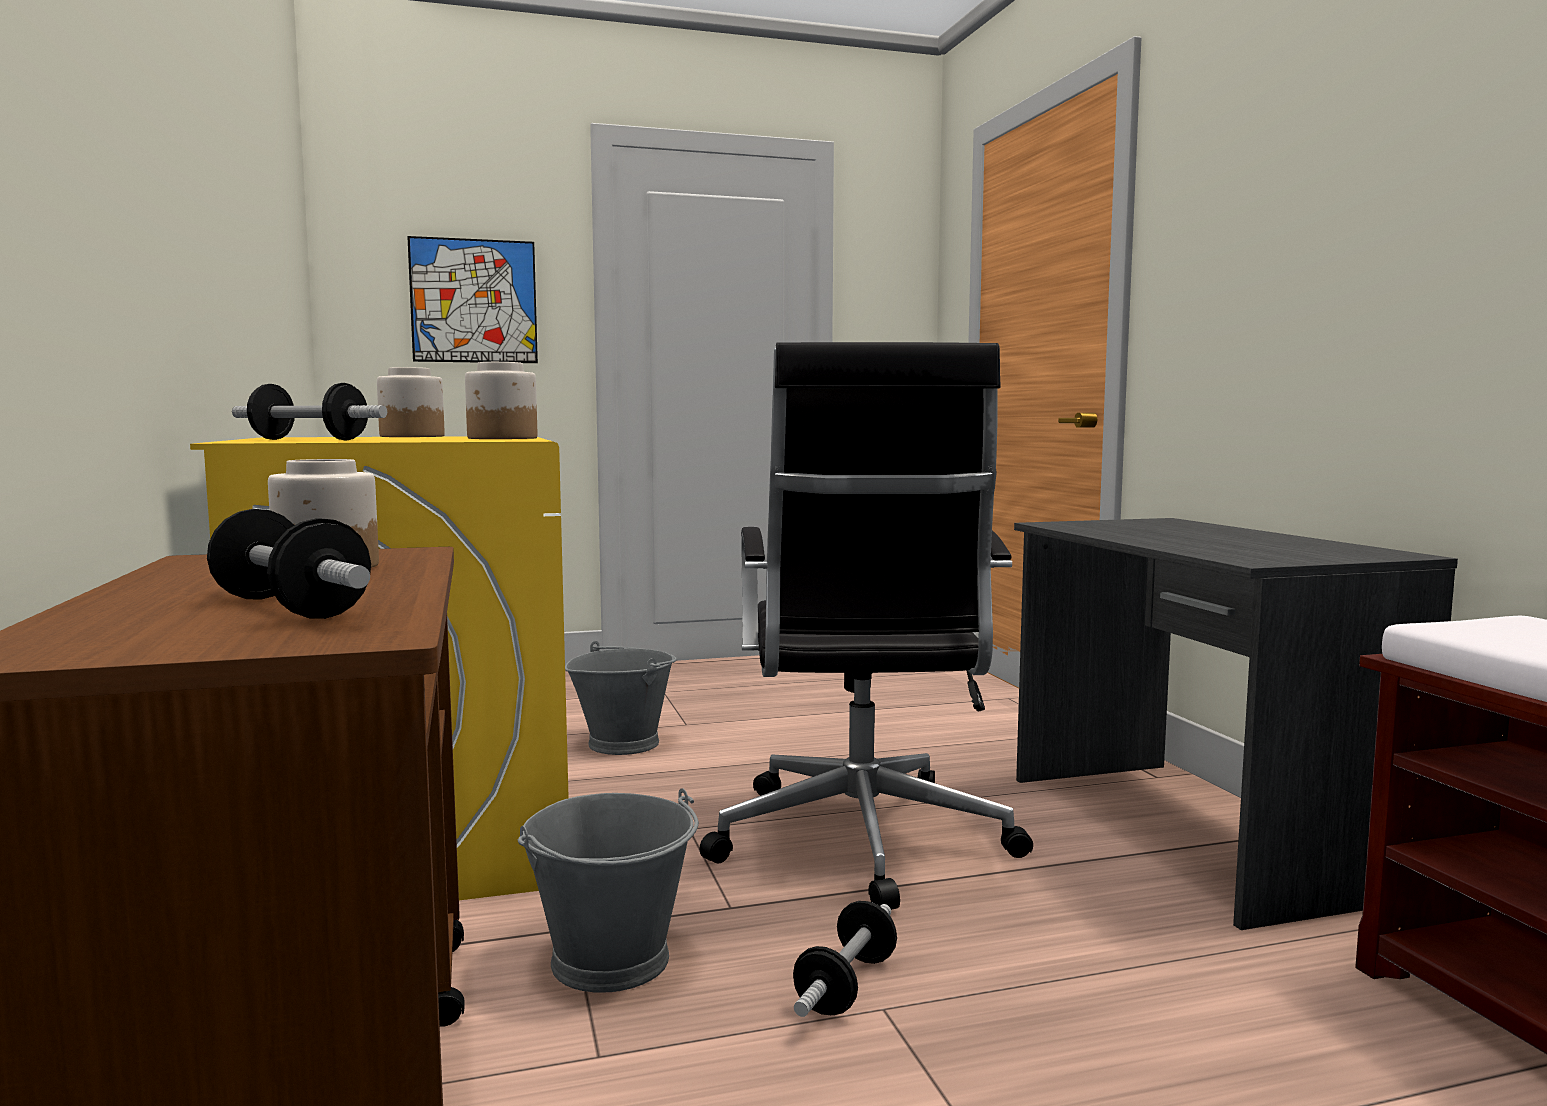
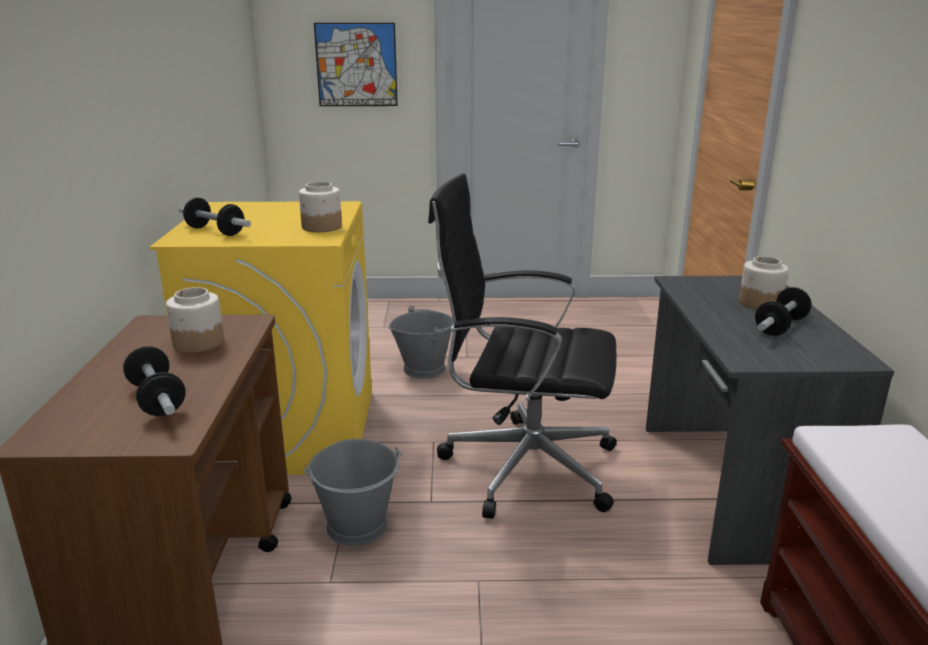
camera: 15 degrees right, 15 degrees up
(412, 436) = (284, 207): jar -> jar (760, 303)
(846, 986) = (466, 563): dumbbell -> dumbbell (780, 326)
(861, 843) = (524, 466): black office chair -> black office chair turned 90 degrees clockwise

